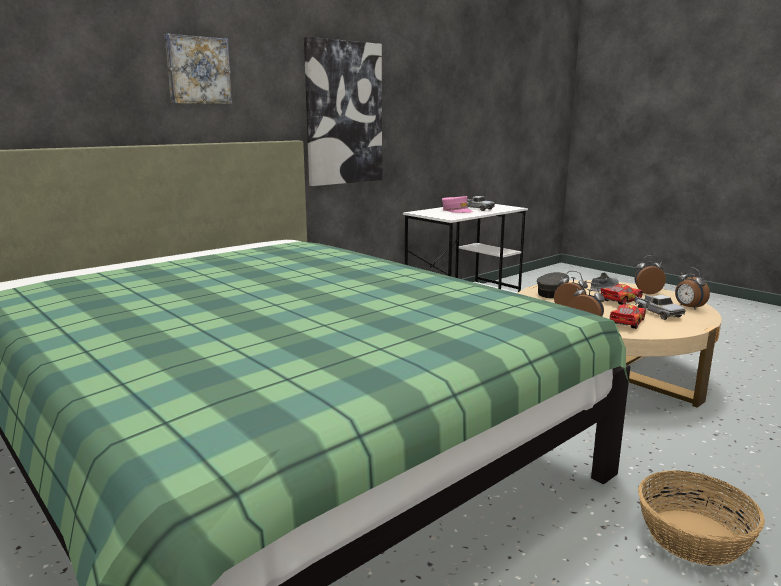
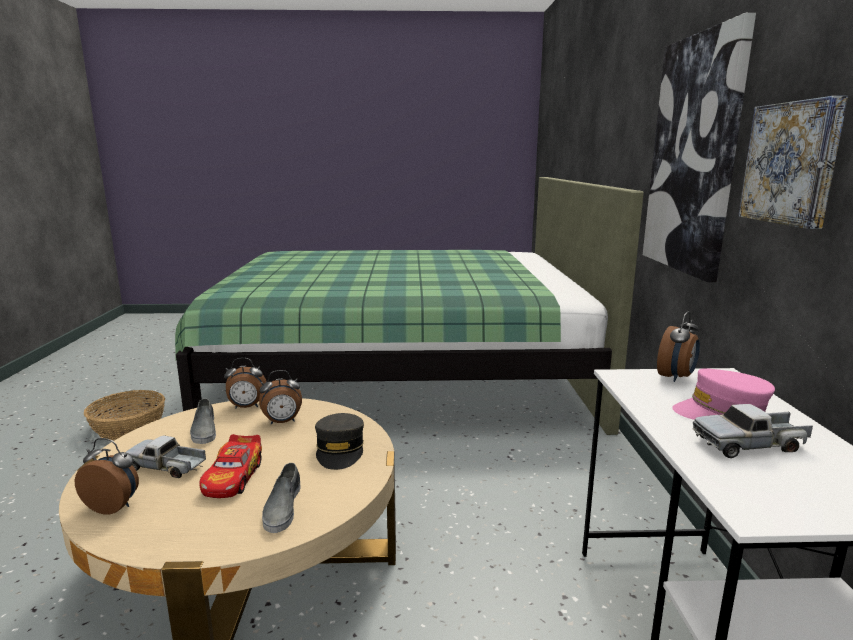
camera: 130 degrees right, 0 degrees up
(198, 70) = (612, 114): picture -> picture (793, 163)
(626, 322) = (204, 430): toy car -> grey shoe
(646, 292) = (198, 528): alarm clock -> alarm clock (676, 377)

